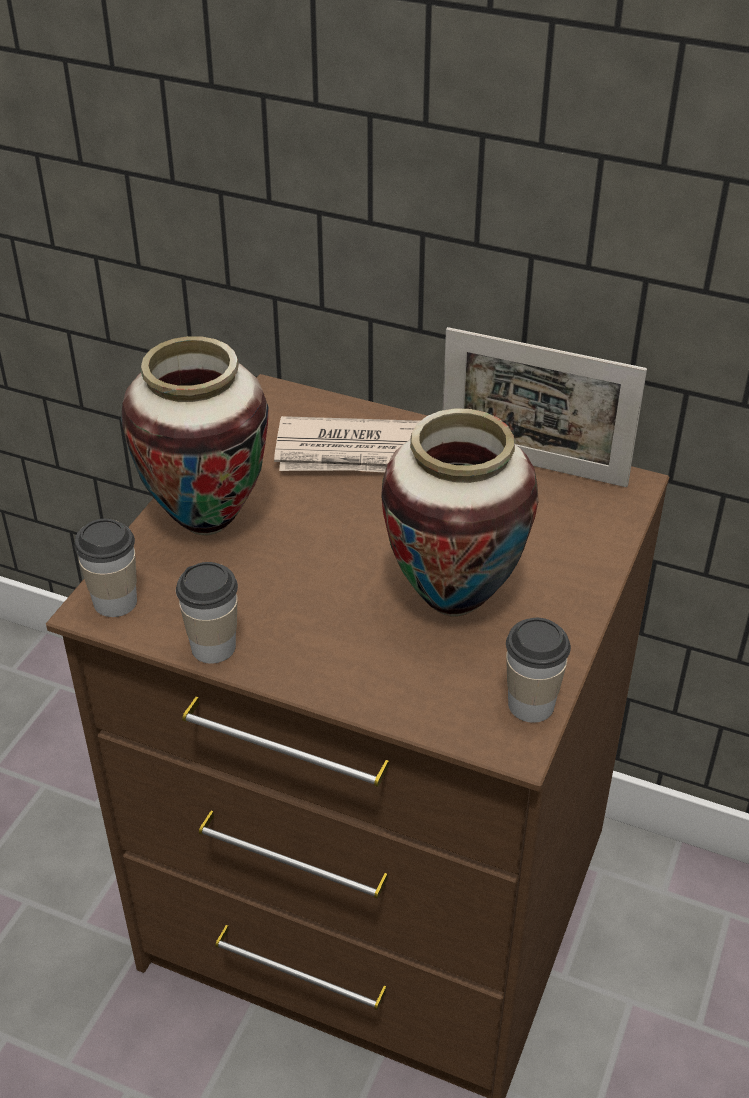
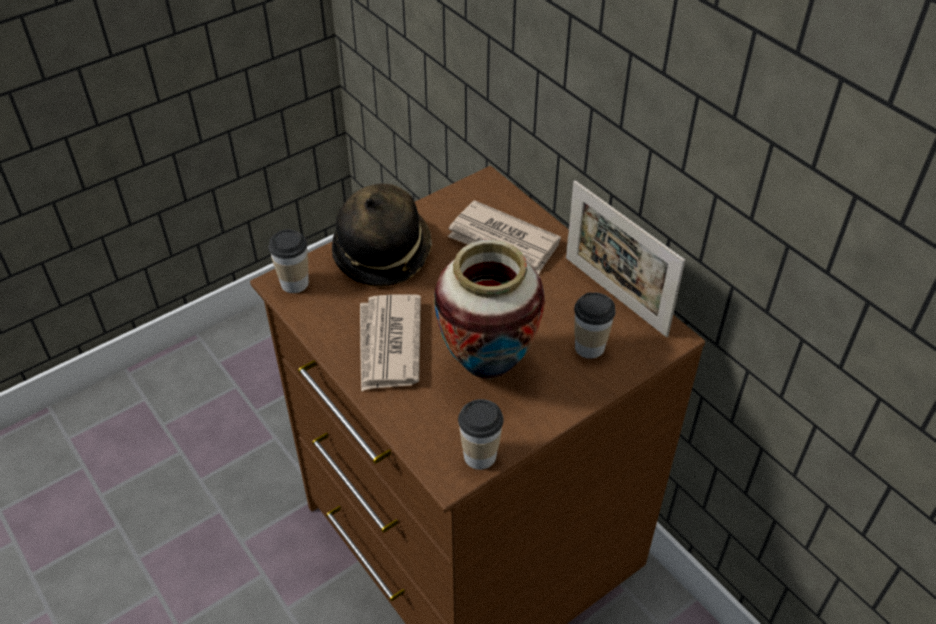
camera: 30 degrees right, 5 degrees up
(206, 521) = (382, 252): vase -> hat
(213, 647) = (326, 334): cup -> cup (589, 347)
(308, 626) = (388, 345): none -> newspaper

